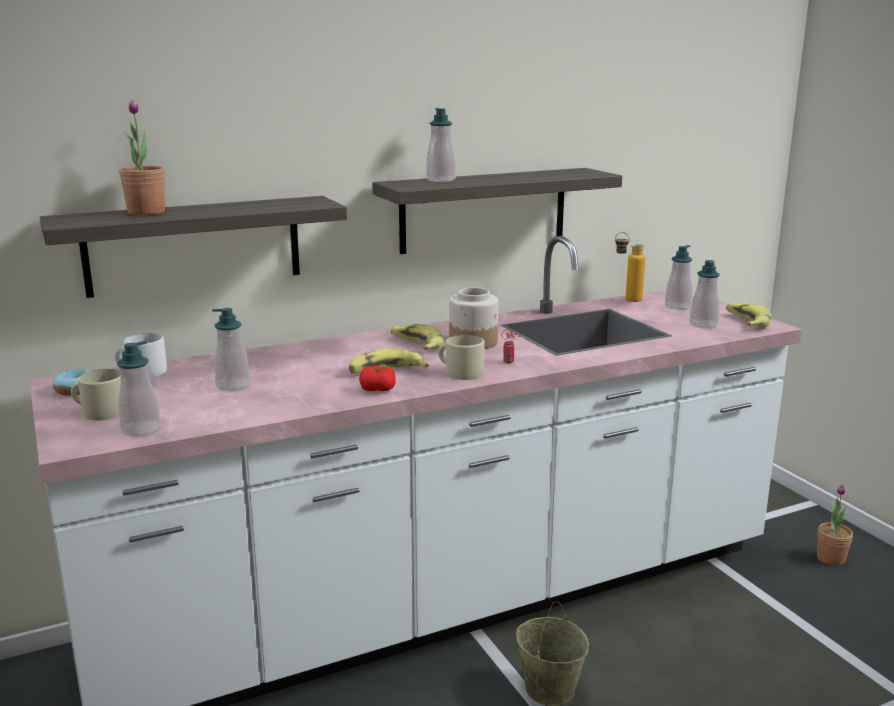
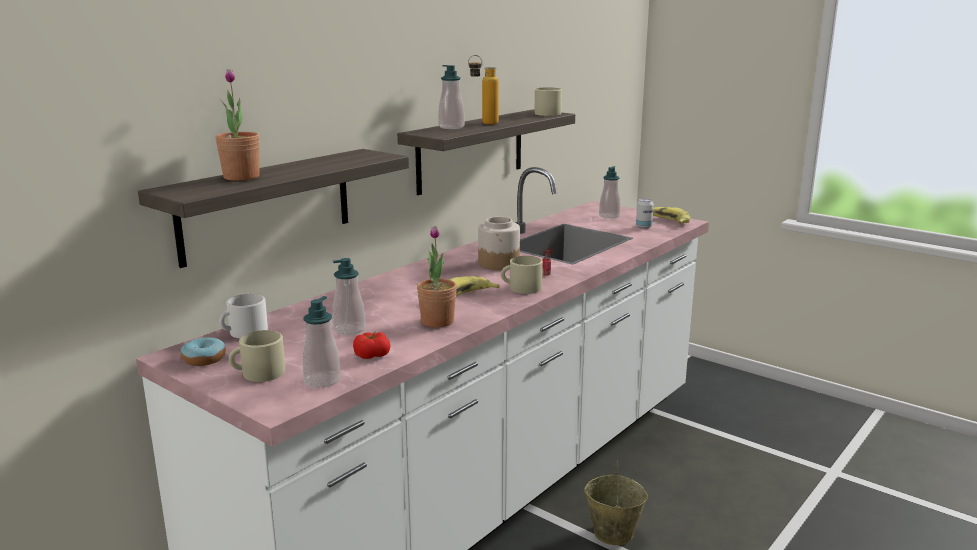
camera: 25 degrees left, 0 degrees up
(377, 389) = (475, 311): tomato -> tomato (372, 355)
(417, 344) = (457, 272): banana -> none
(587, 172) = (546, 113): none -> beige mug
(626, 299) = (566, 215): bottle -> bottle (483, 123)
(703, 325) = (643, 227): soap dispenser -> can
(831, 559) = (726, 391): potted plant -> potted plant (437, 321)

